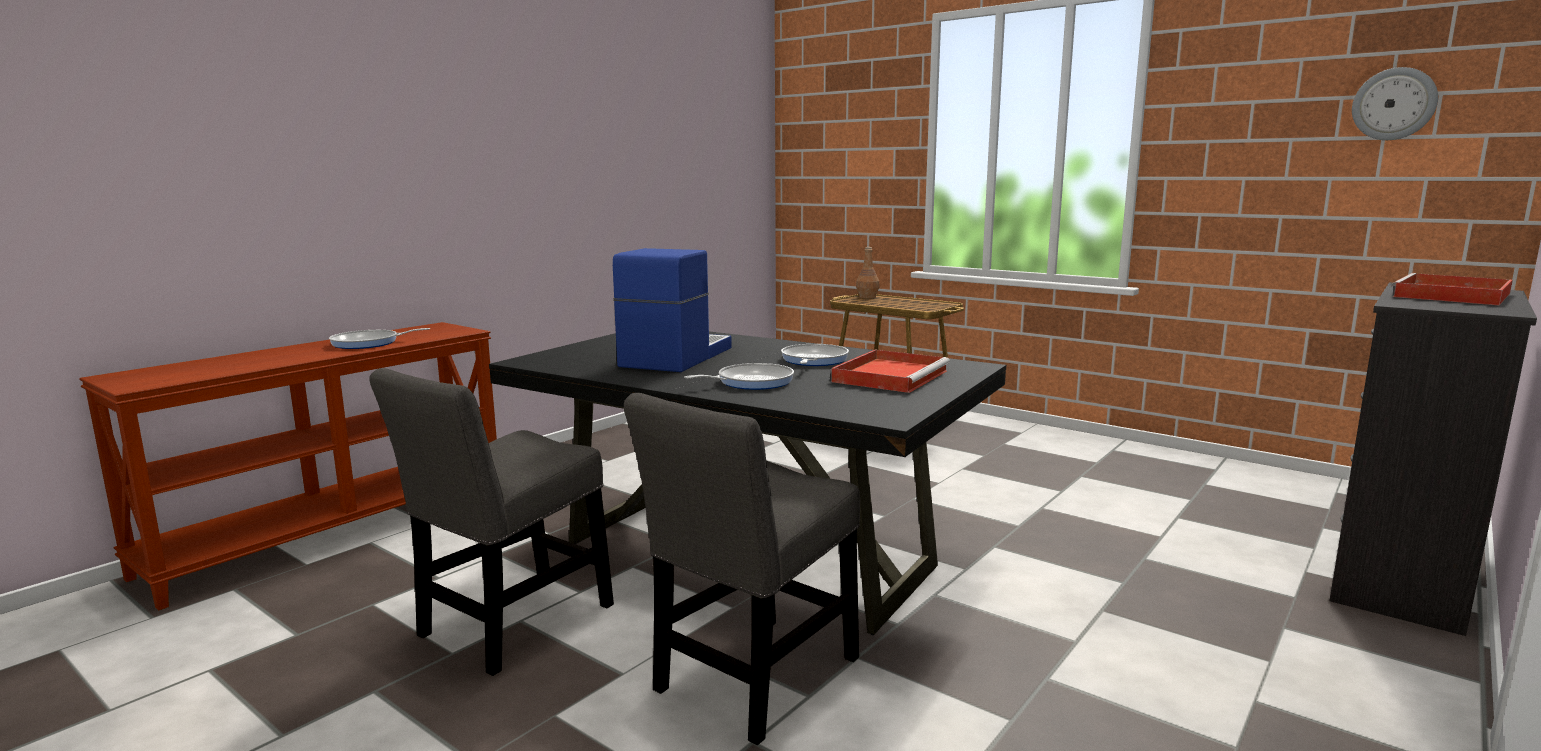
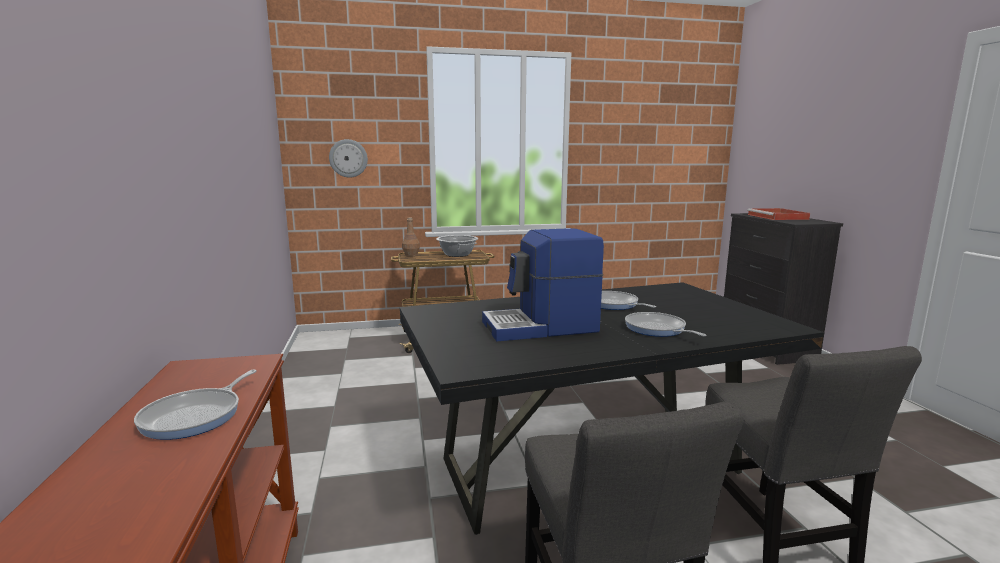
camera: 50 degrees left, 0 degrees up
(674, 357) = (541, 327): coffee machine -> coffee machine turned 75 degrees counterclockwise
(751, 382) = (657, 329): frying pan -> frying pan turned 45 degrees counterclockwise
(890, 375) = (682, 302): red tray -> none
(917, 303) = (457, 254): none -> cooking pot
(1394, 104) = (678, 129): wall clock -> wall clock (348, 158)

